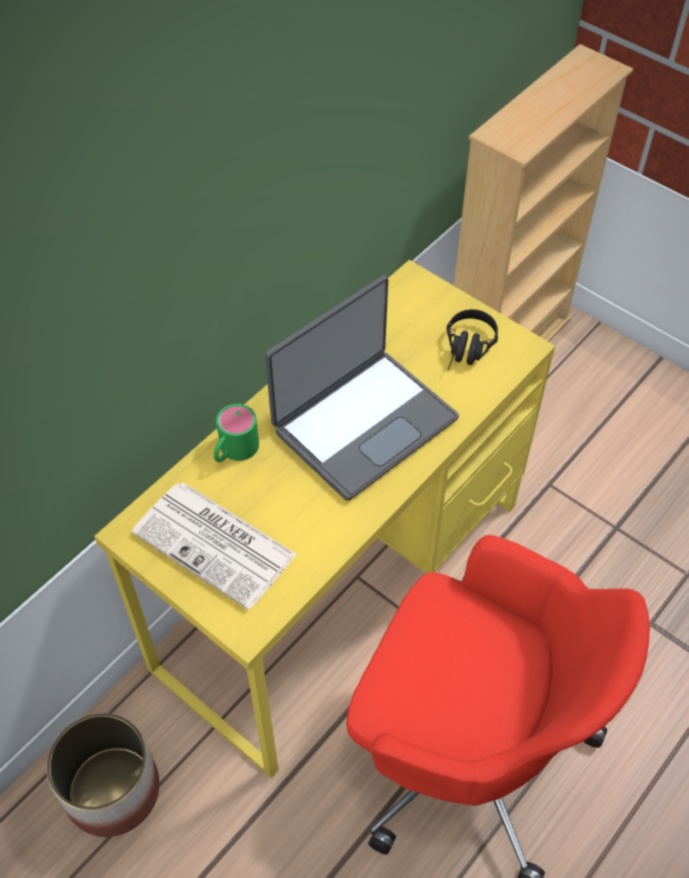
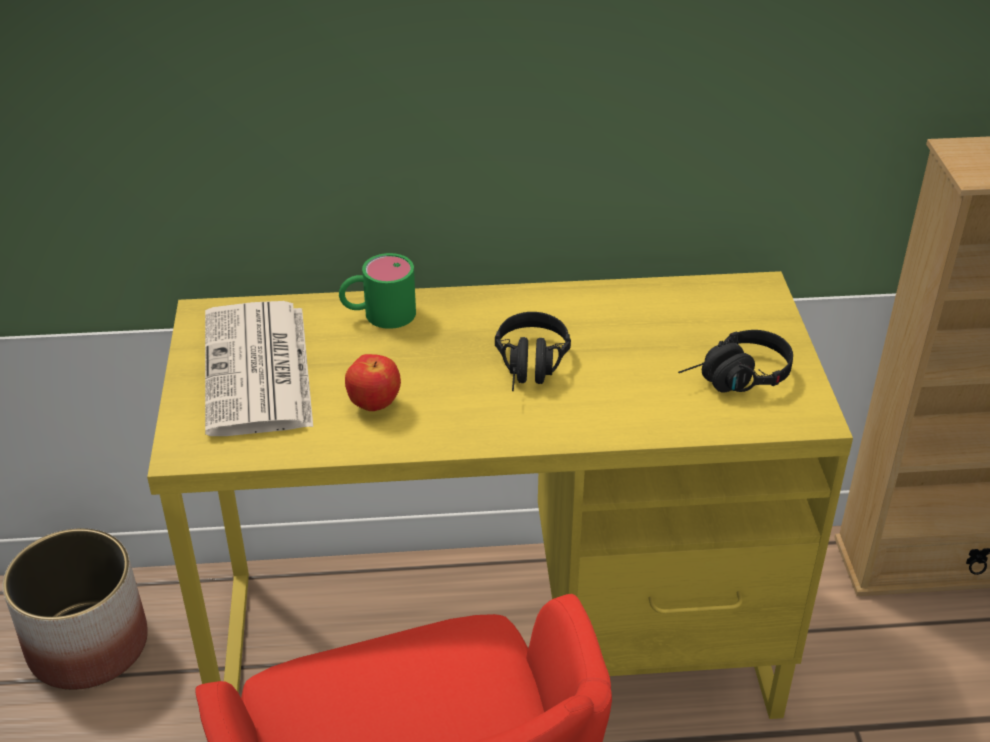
camera: 45 degrees right, 15 degrees down
(311, 512) = (374, 405): none -> apple
(363, 423) = (531, 369): laptop -> black headphones

